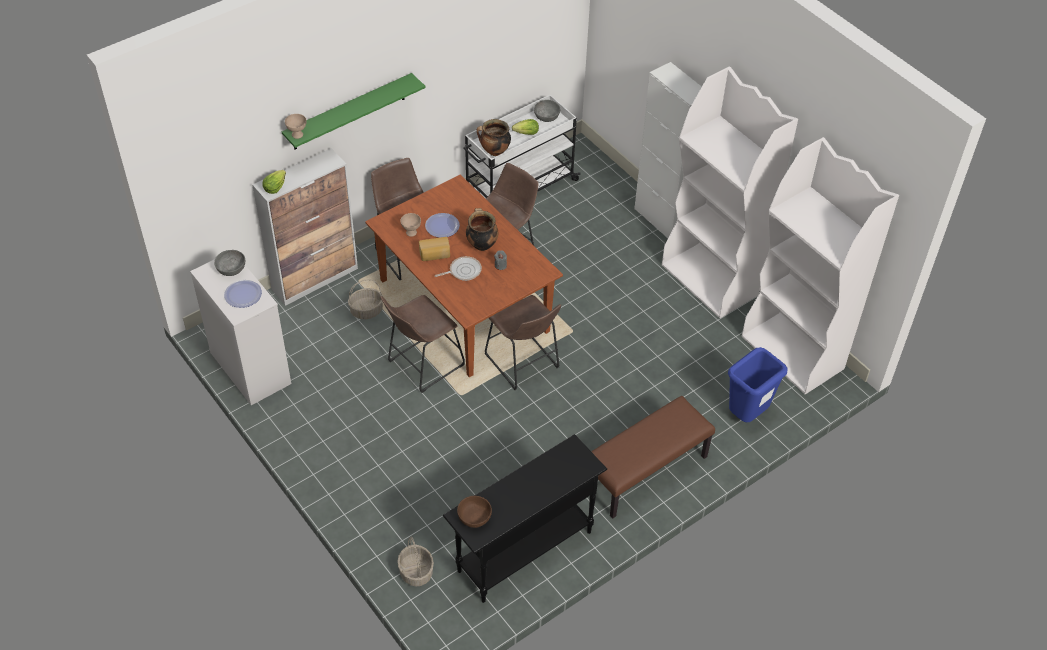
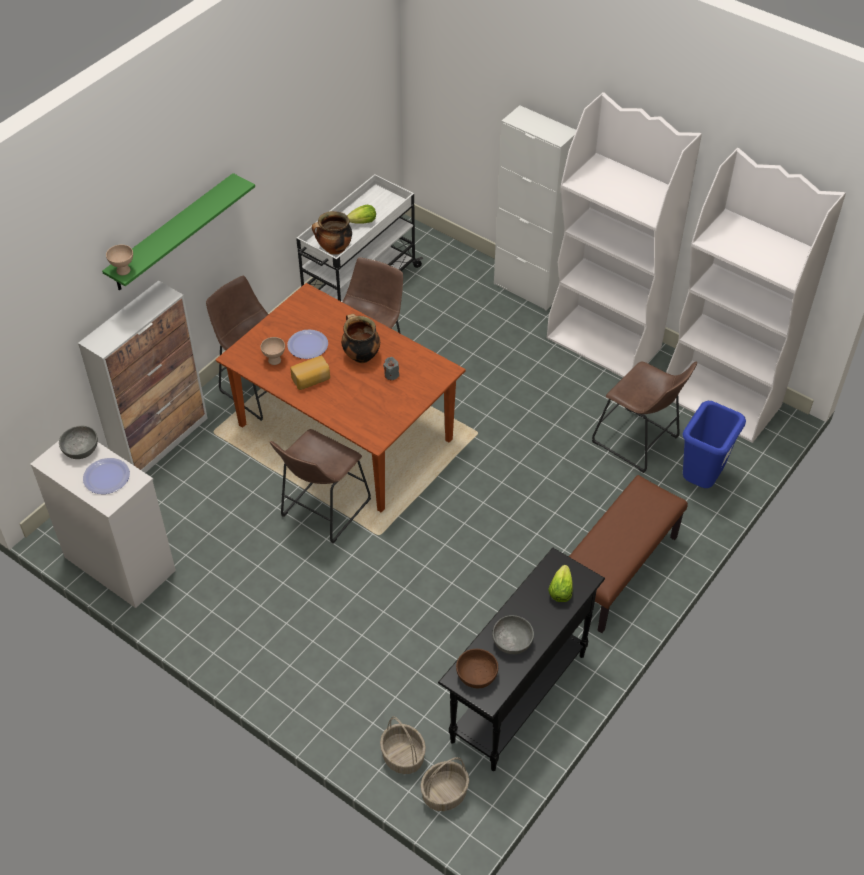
camera: 15 degrees left, 0 degrees up
(275, 187) = (107, 340): lettuce -> lettuce (560, 591)
(366, 311) = (235, 464): basket -> basket (444, 794)
(463, 271) = (351, 390): frying pan -> none
(523, 364) = (437, 483): brown stool -> brown stool (639, 442)
(546, 116) = (378, 199): grey bowl -> grey bowl (512, 641)

